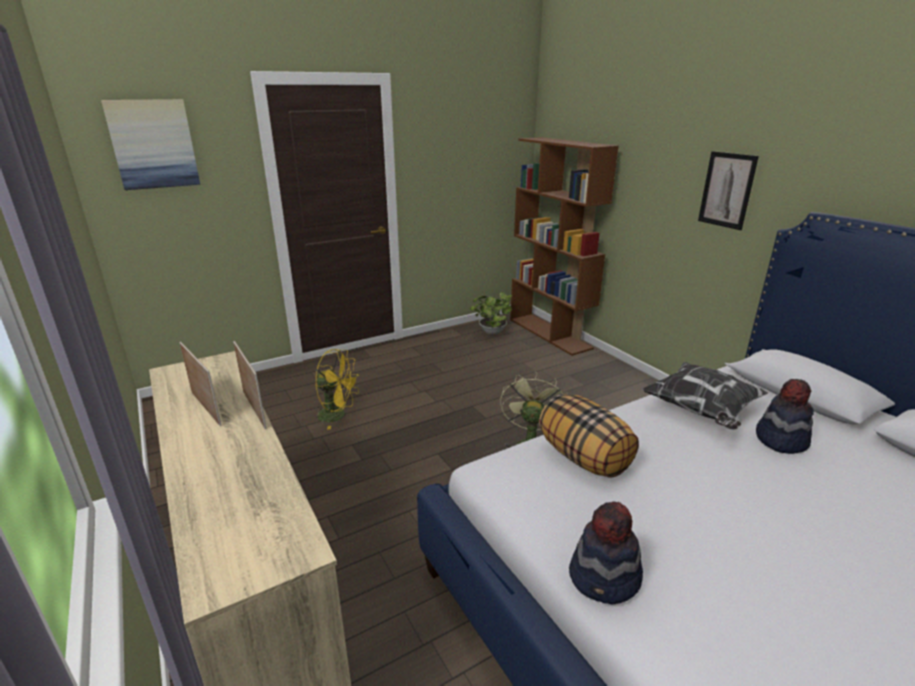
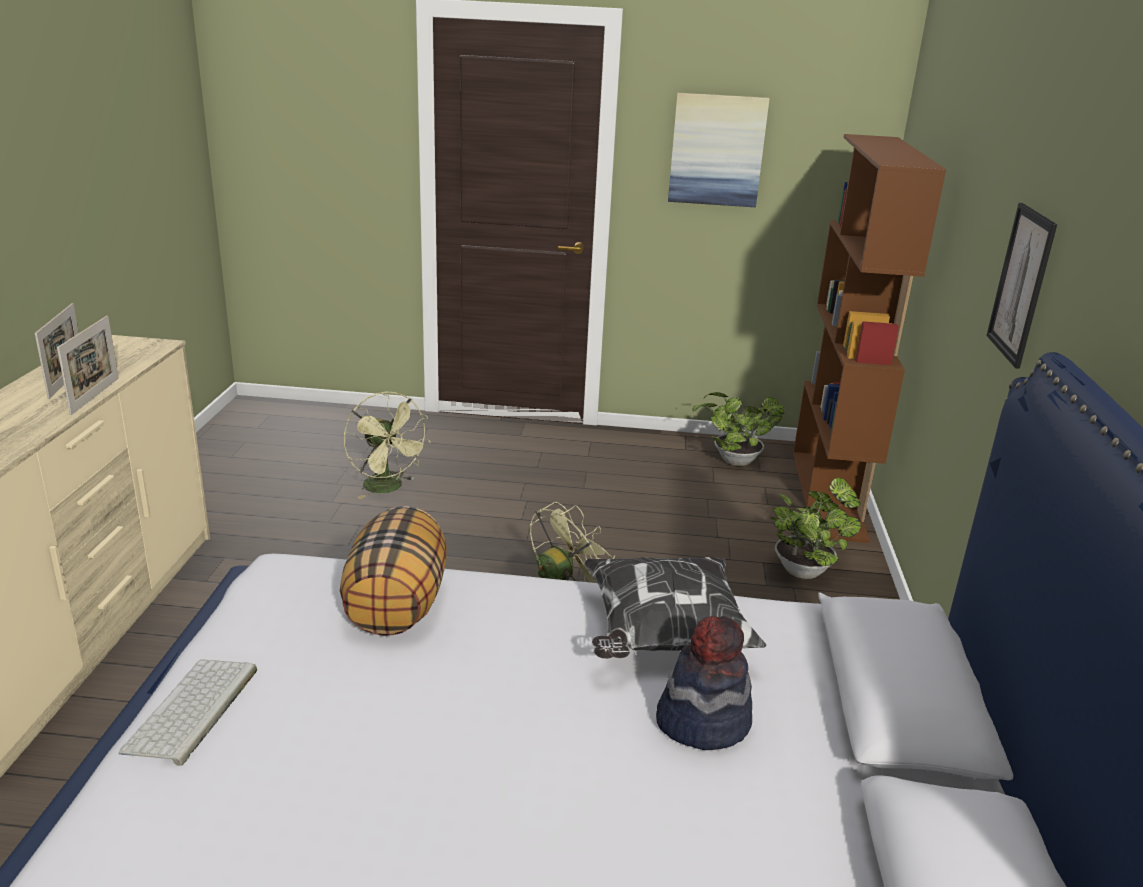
camera: 35 degrees right, 0 degrees up
(153, 144) = (289, 84): picture -> picture (717, 150)
(337, 416) = (388, 488): yellow fan -> green fan
(588, 371) = (805, 569): none -> potted plant
(605, 578) = (193, 711): hat -> keyboard

